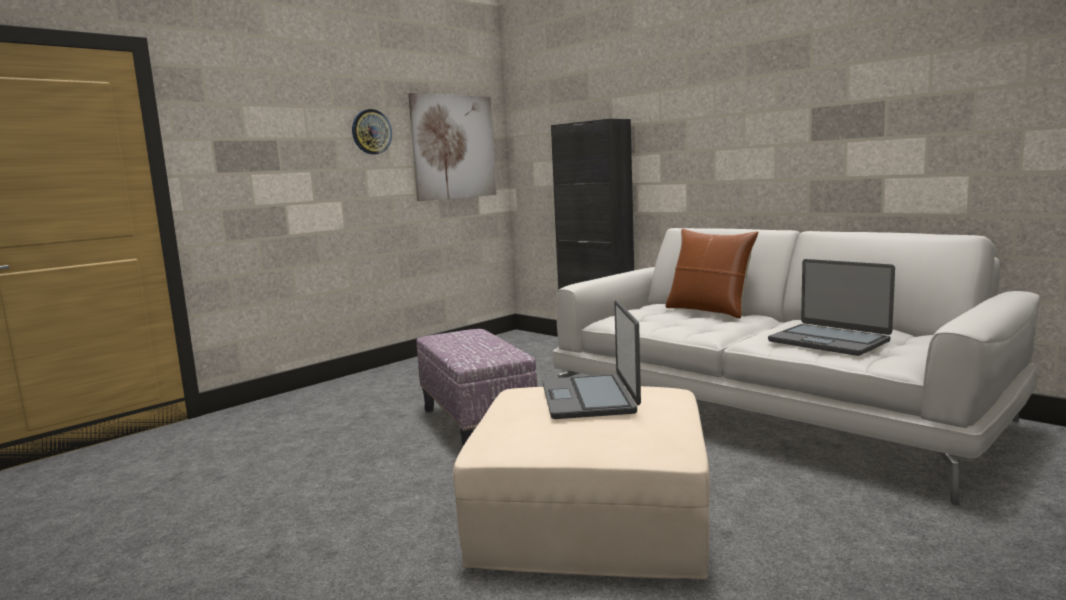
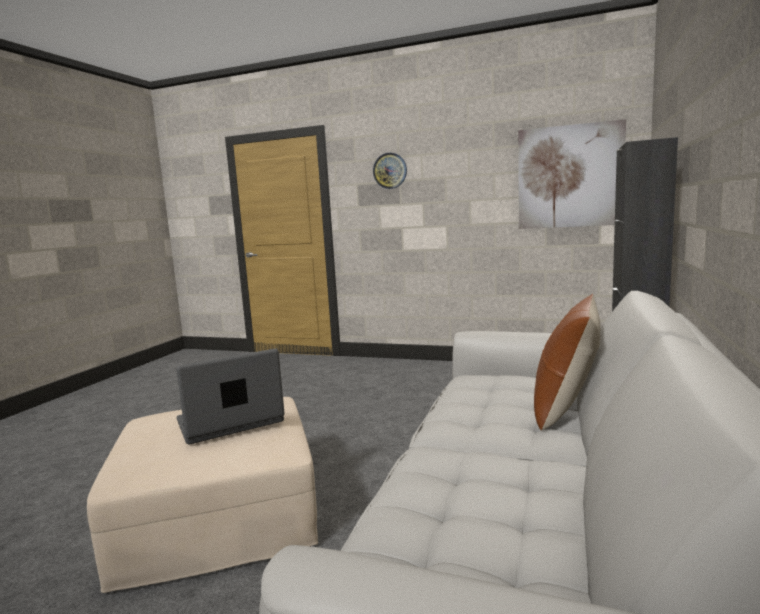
camera: 65 degrees right, 0 degrees up
(371, 132) = (476, 169): wall clock -> wall clock (390, 170)
(475, 425) = (375, 424): ottoman -> none
(829, 341) = (449, 502): laptop -> none

